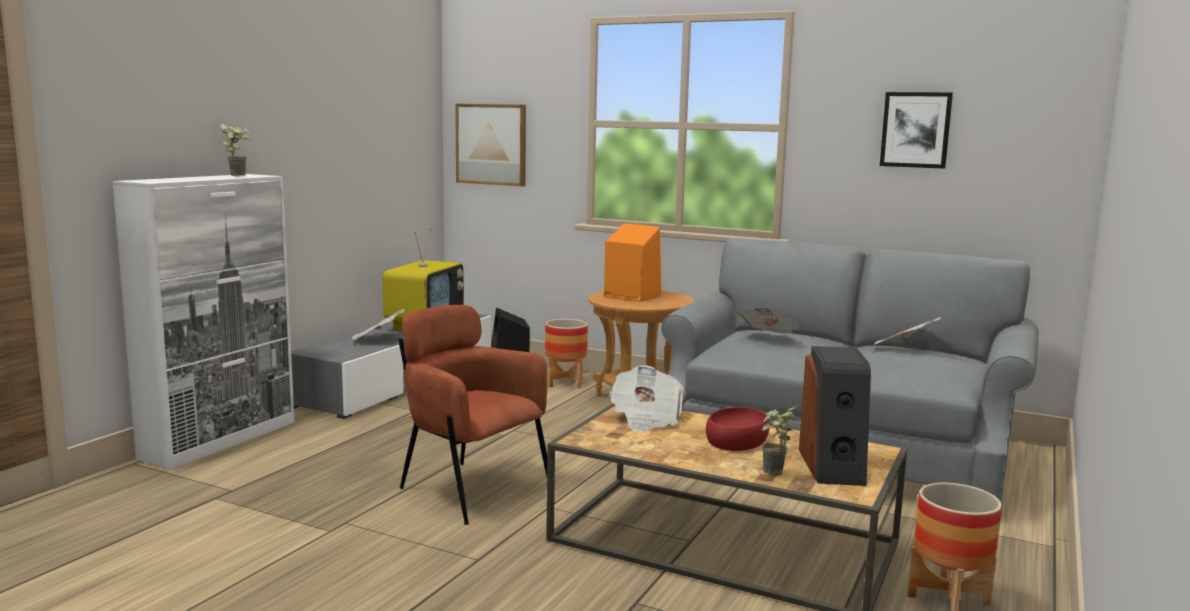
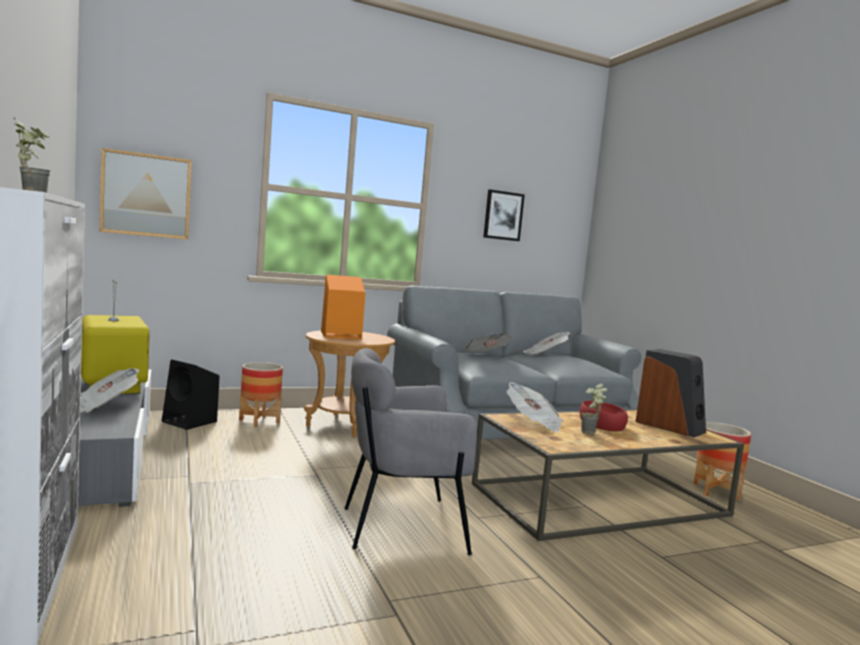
camera: 50 degrees left, 5 degrees down
(470, 489) = (402, 526): brown armchair -> grey armchair
(773, 475) = (672, 438): potted plant -> potted plant (591, 434)

